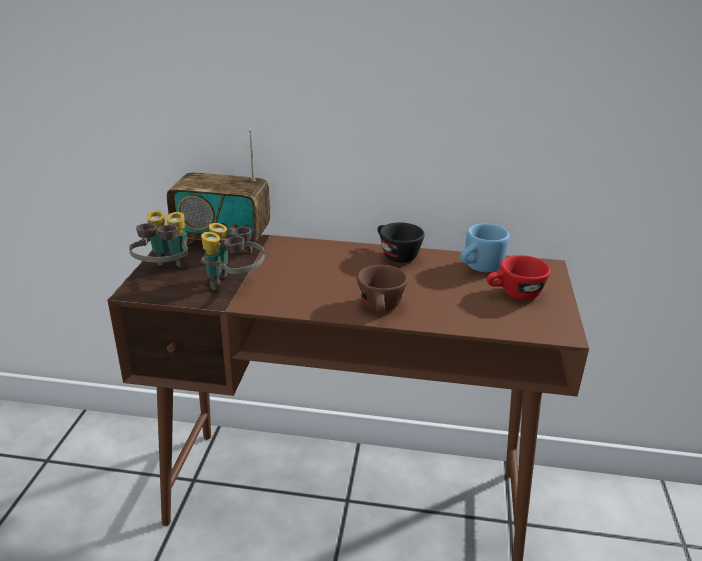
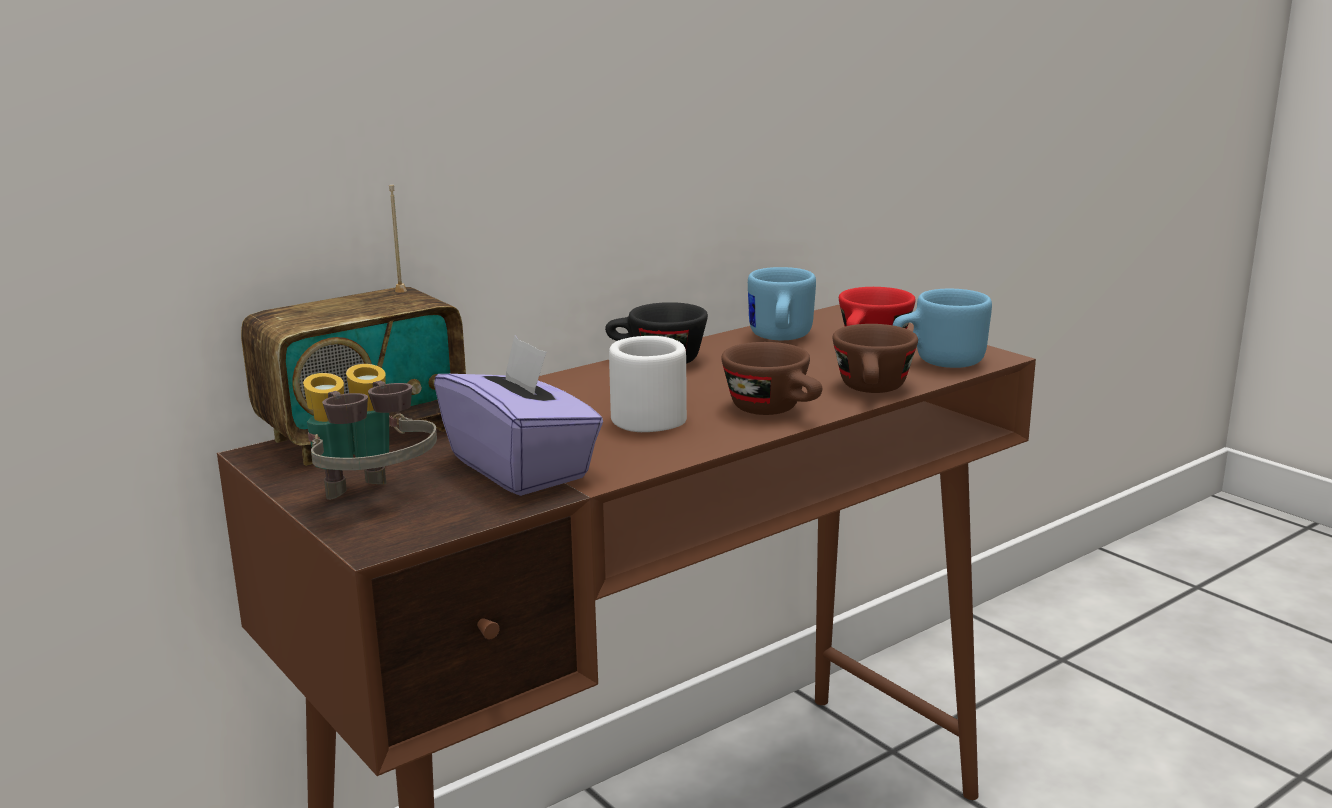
camera: 45 degrees left, 10 degrees down
(234, 284) = (521, 467): binoculars -> purple tissue box
(326, 281) = (642, 415): none -> white mug
(450, 321) = (873, 390): none -> brown cup
(525, 322) = (938, 362): none -> blue mug

